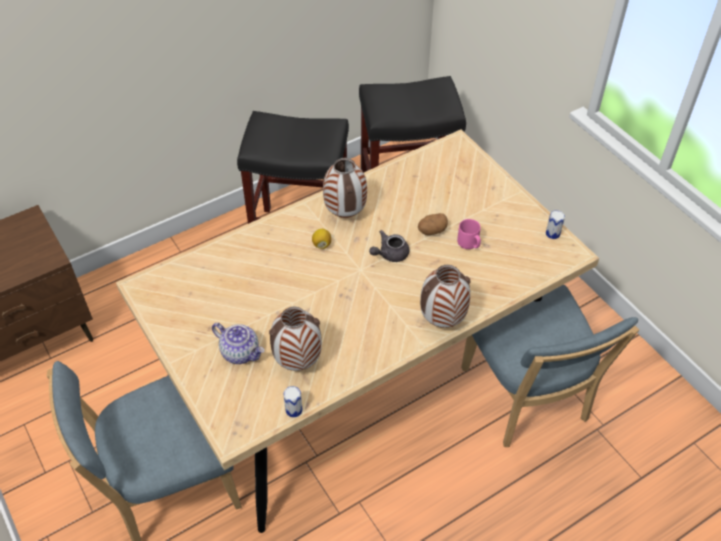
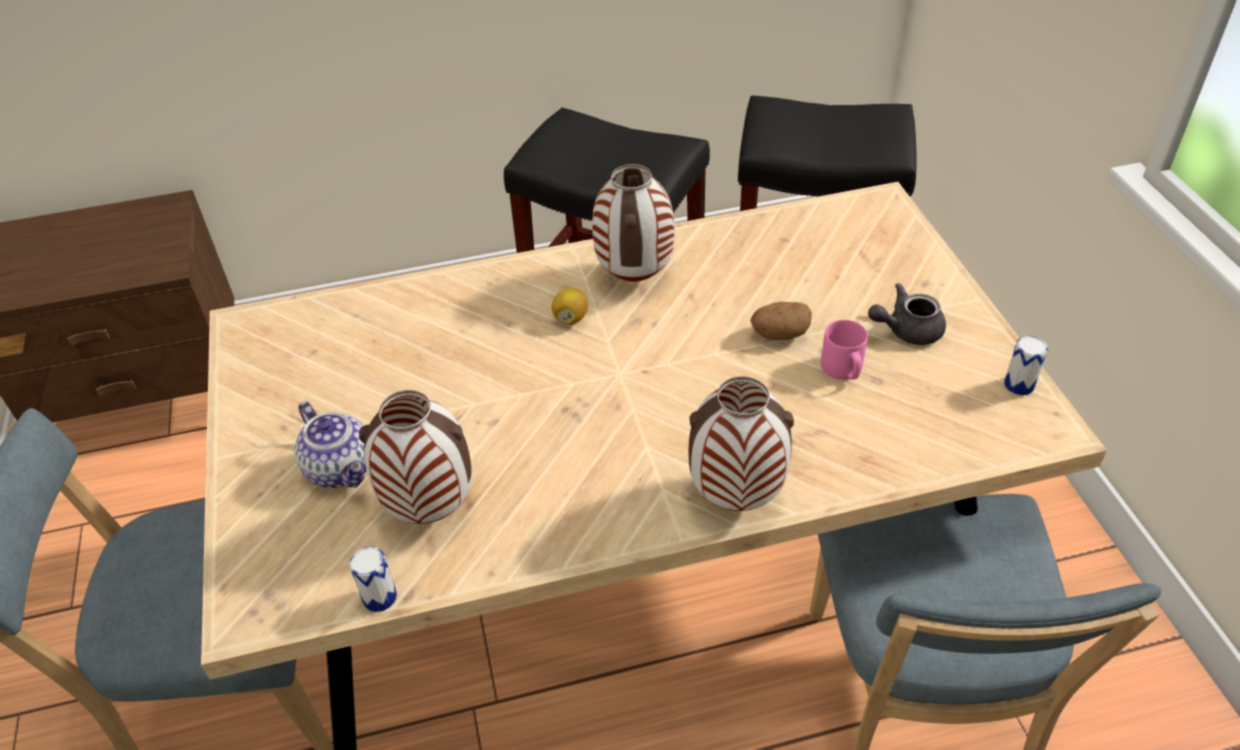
camera: 20 degrees right, 5 degrees down
(390, 254) = (685, 358): grey teapot -> grey teapot (906, 330)

